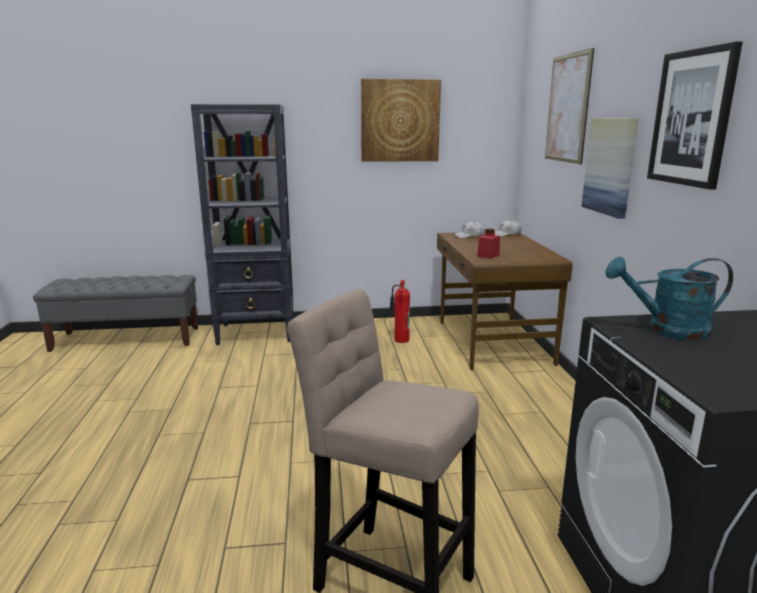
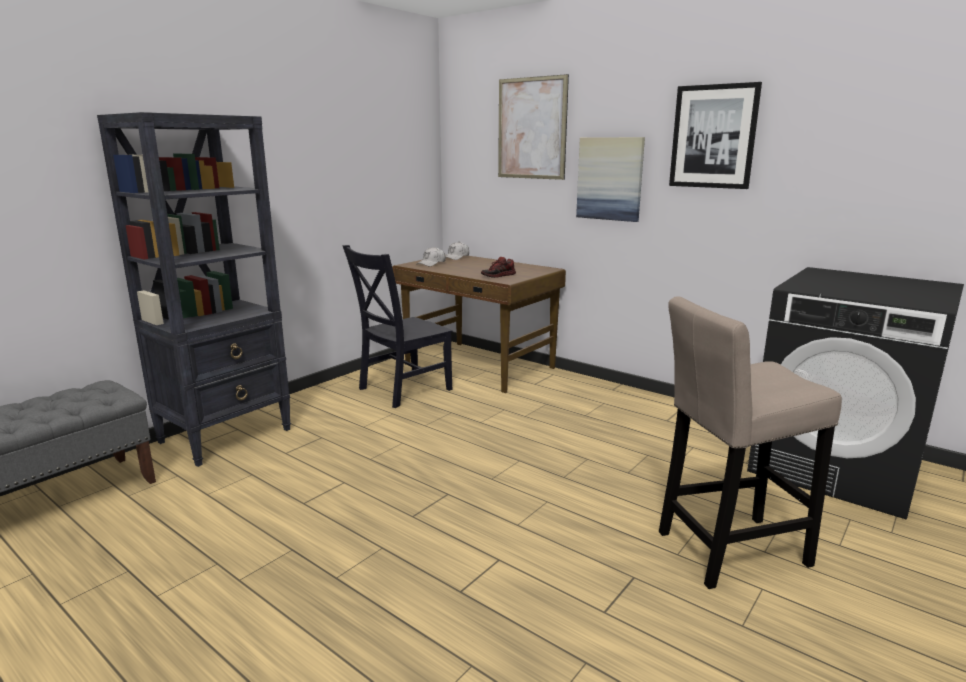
camera: 45 degrees left, 0 degrees up
(400, 121) = (342, 140): picture -> none
(400, 340) = (401, 390): fire extinguisher -> black chair
(488, 255) = (498, 276): red jar -> shoe
(667, 330) = (822, 285): turquoise watering can -> none

